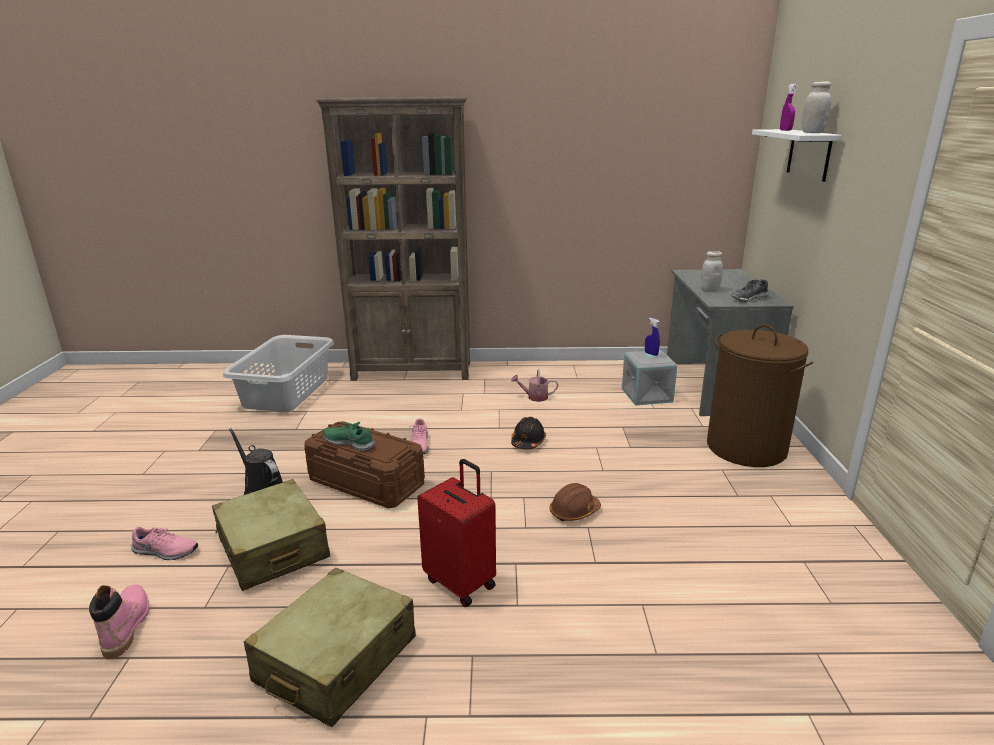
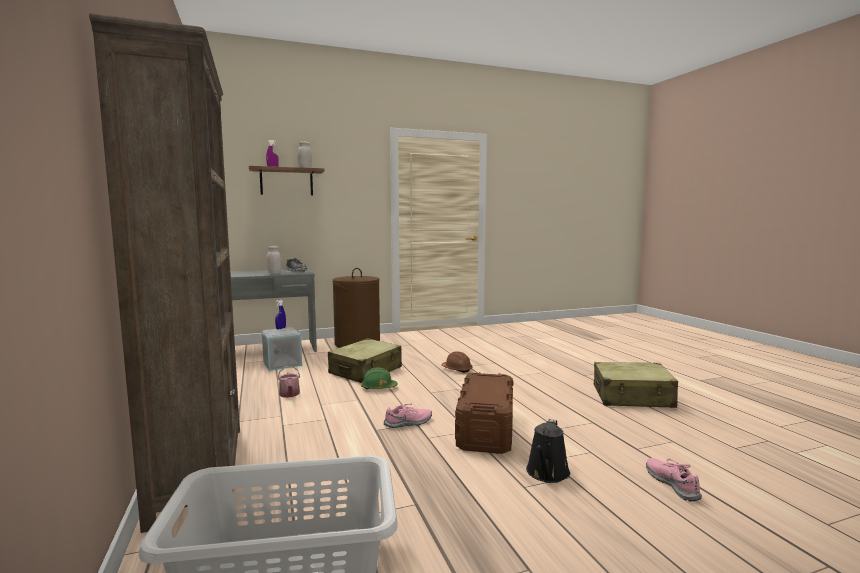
camera: 110 degrees left, 15 degrees down
(126, 626) = (730, 461): pink boot -> none
(273, 549) = (599, 439): beige suitcase -> beige suitcase (366, 371)
(349, 442) = (493, 391): green shoe -> none
(461, 582) = (546, 383): red suitcase -> none
(528, 441) = (378, 387): black hard hat -> green hard hat
(809, 154) = (286, 182): white shelf -> brown shelf

